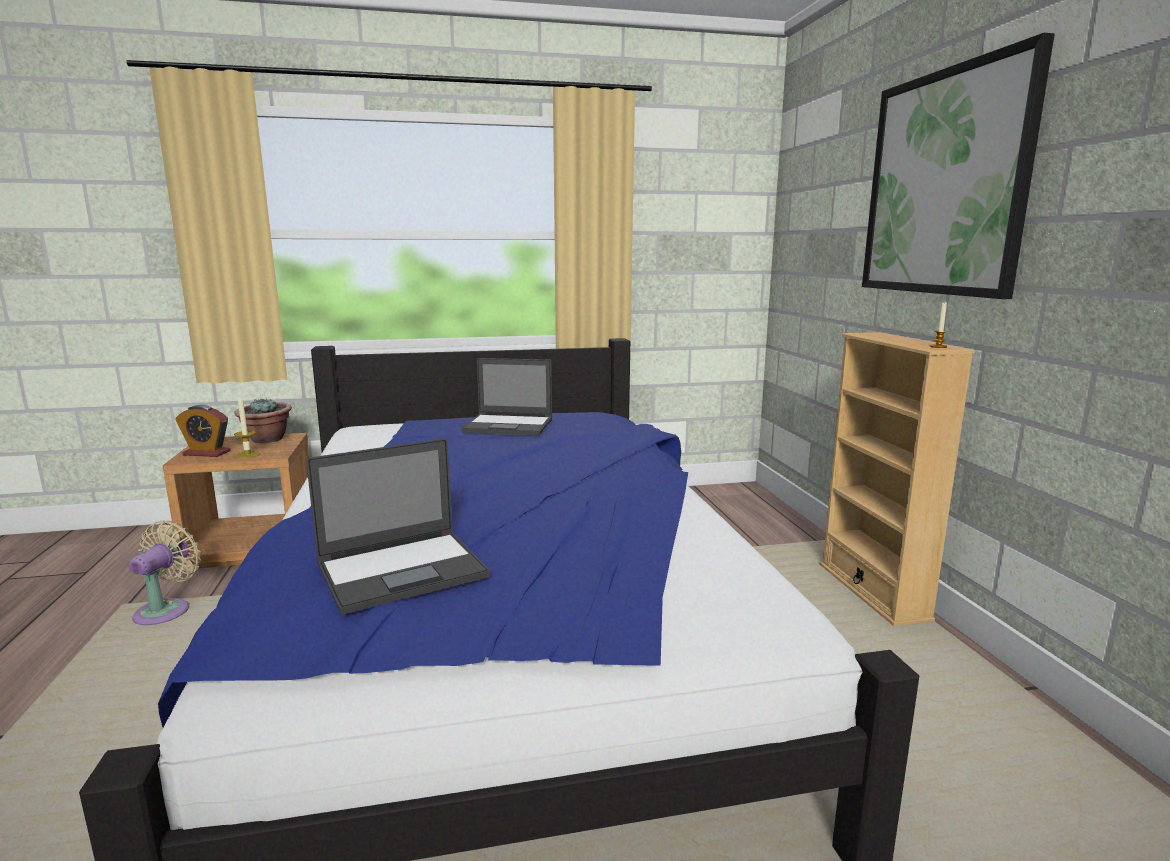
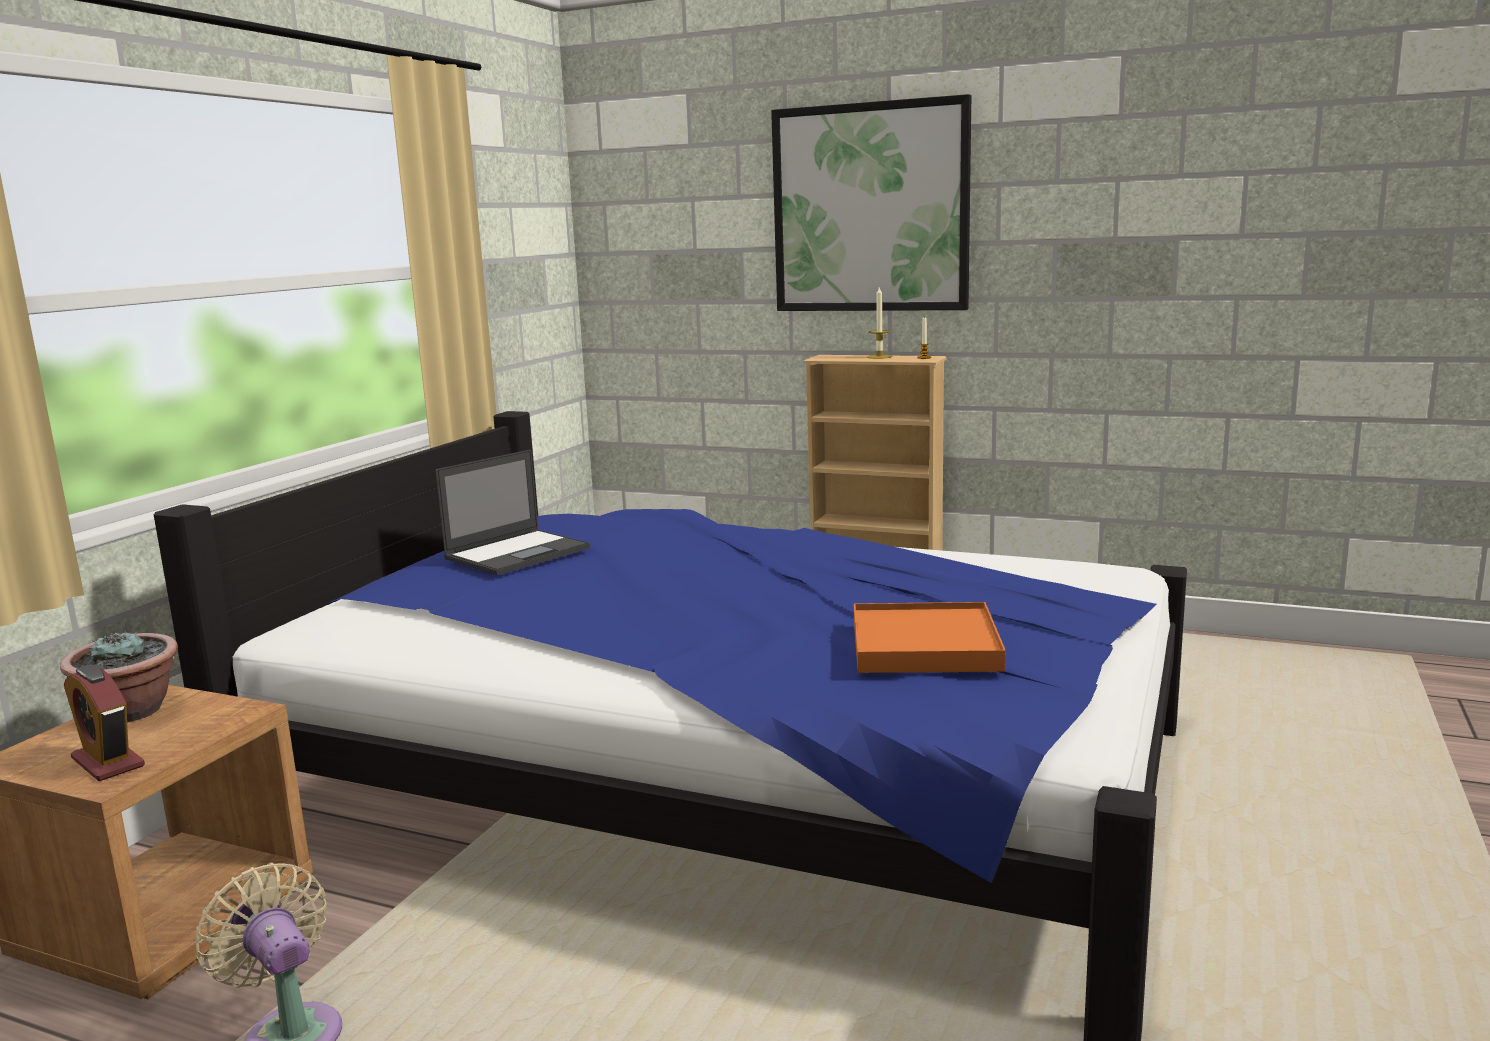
camera: 55 degrees left, 0 degrees up
(206, 453) = (108, 762): alarm clock -> alarm clock turned 90 degrees clockwise
(247, 455) = (200, 731): candle -> candle (879, 357)
(404, 570) = (924, 645): laptop -> orange tray

